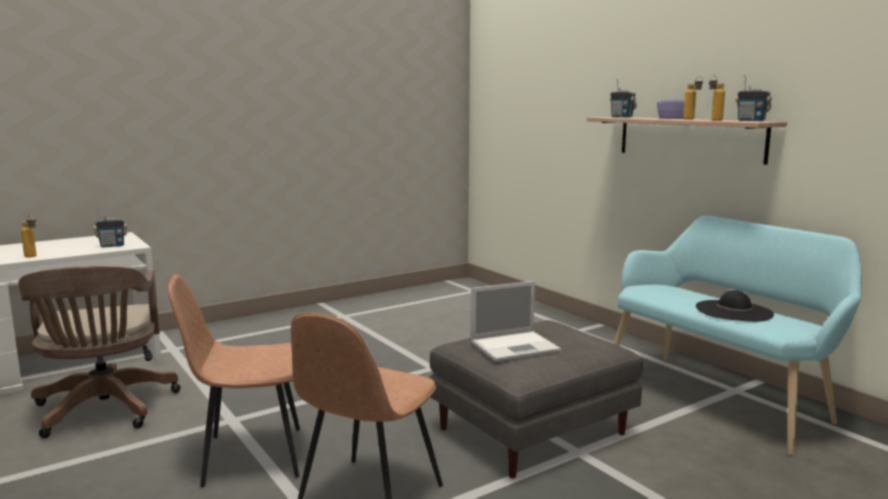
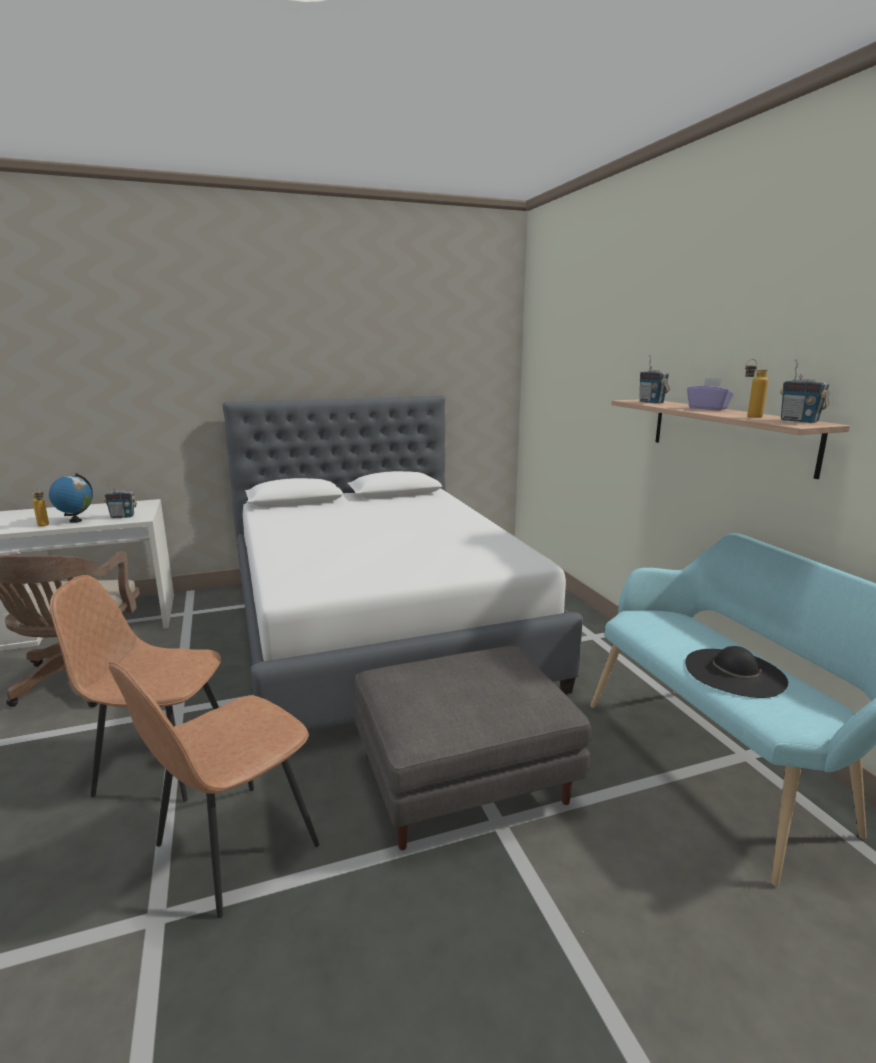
camera: 15 degrees right, 5 degrees up
(63, 251) = (75, 521): none -> globe
(384, 343) = (380, 629): none -> white bed
(516, 346) = (438, 689): laptop -> none
(692, 119) = (726, 412): bottle -> none

